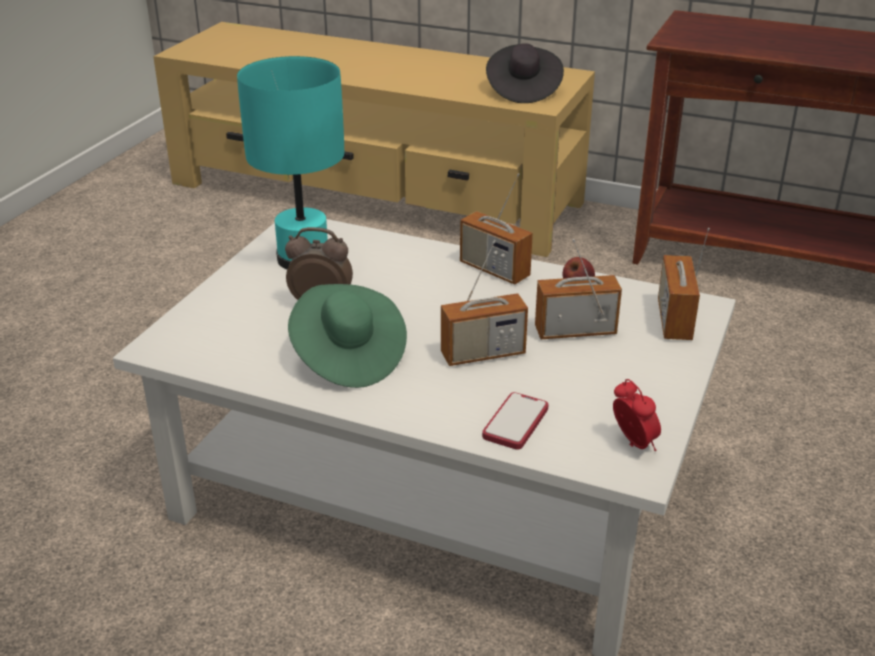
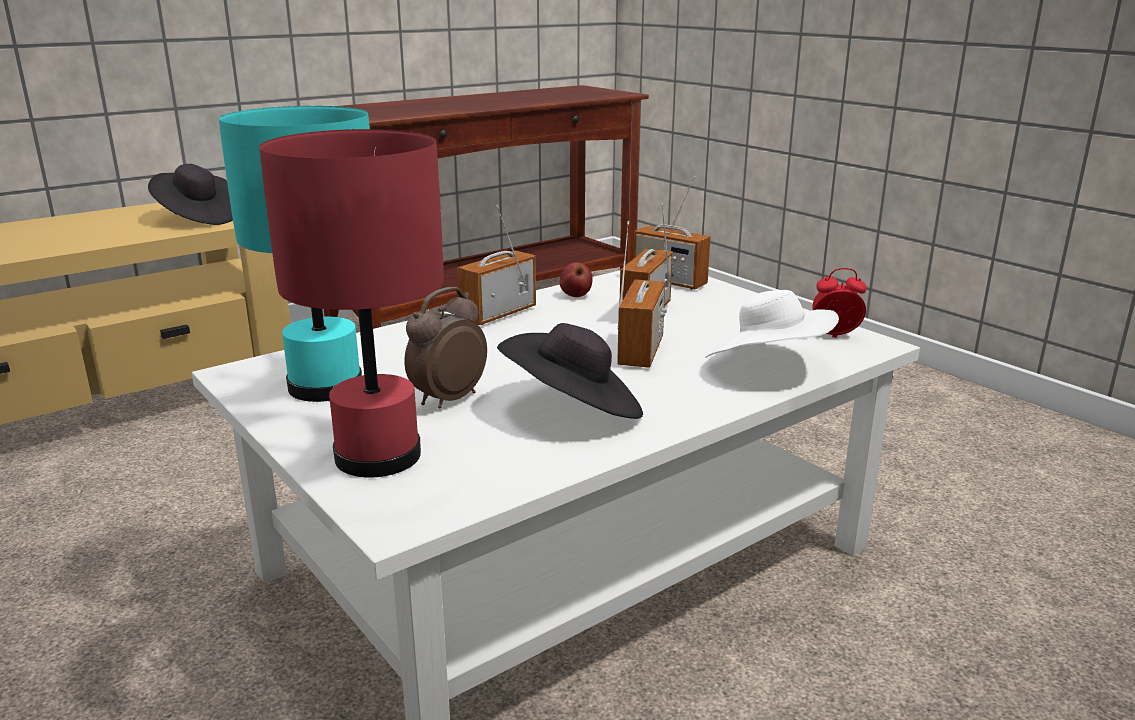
camera: 60 degrees left, 10 degrees down
(225, 312) = (377, 455): none -> red table lamp
(347, 357) = (574, 409): green hat -> black hat
(494, 270) = (498, 314): radio -> radio turned 150 degrees clockwise
(515, 423) = (768, 366): phone -> white hat

